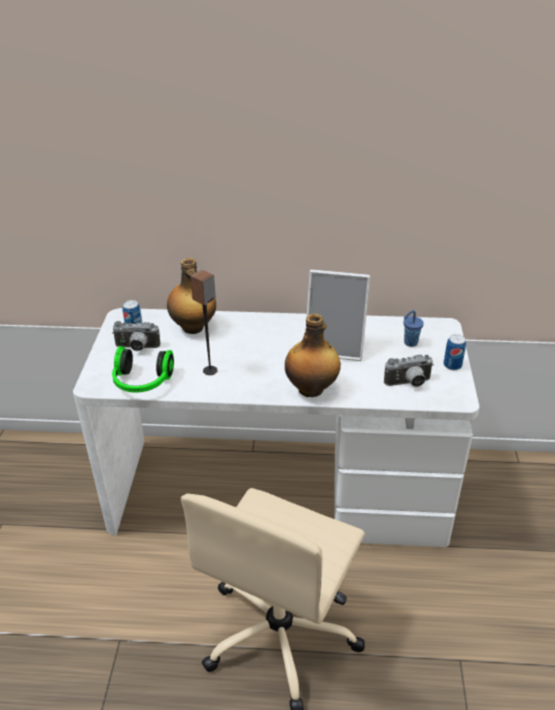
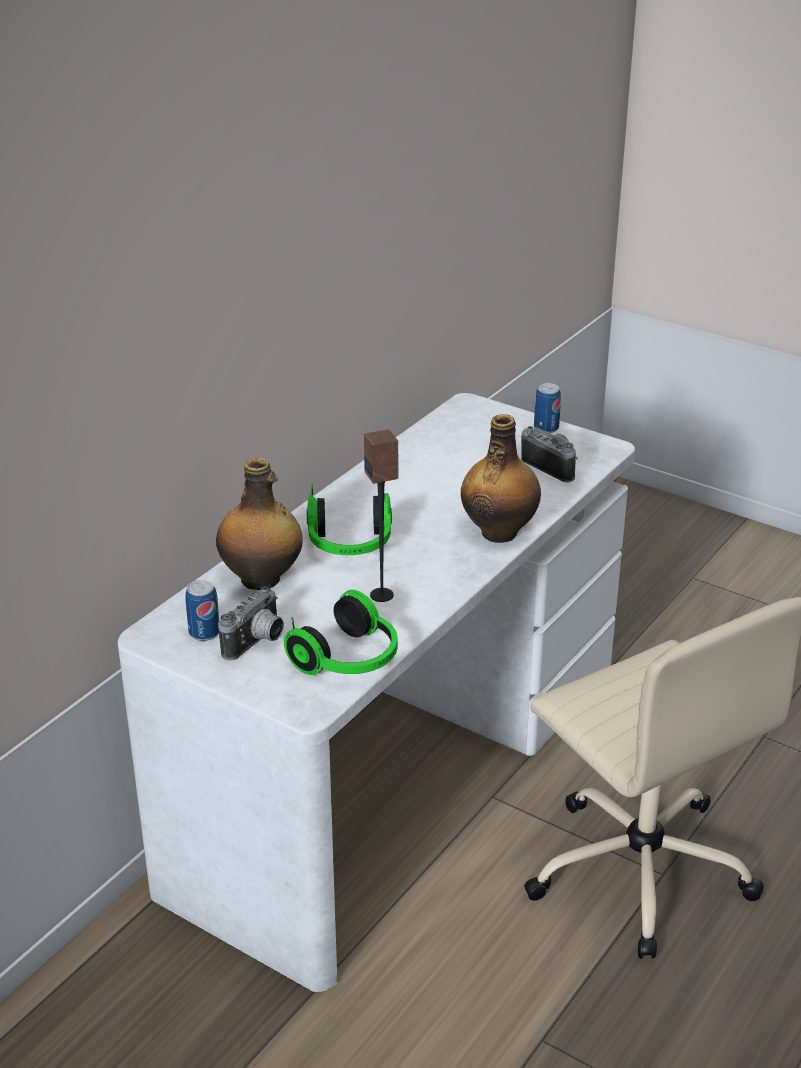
camera: 60 degrees left, 5 degrees down
(248, 342) = (350, 546): none -> headphones
(335, 346) = (430, 486): picture frame -> none
(409, 343) = (477, 437): blue cup -> none
(409, 384) = (553, 466): camera -> camera turned 60 degrees counterclockwise

